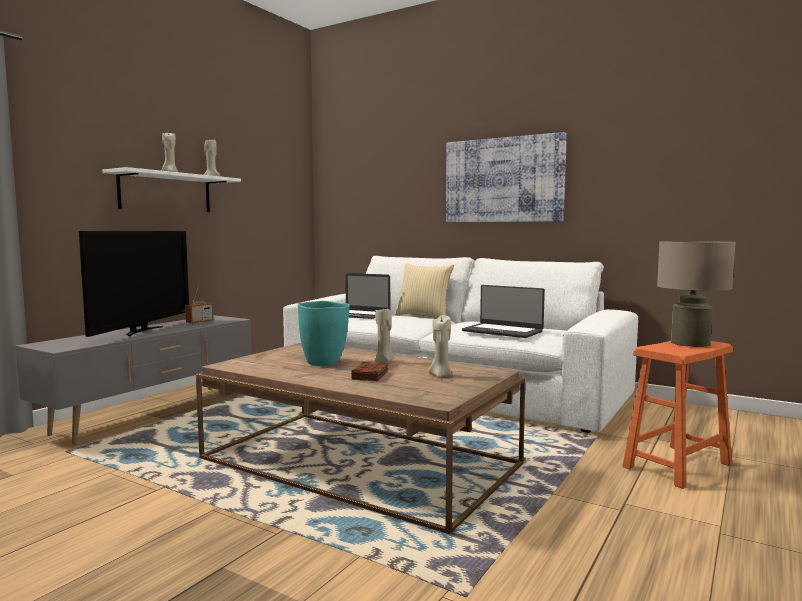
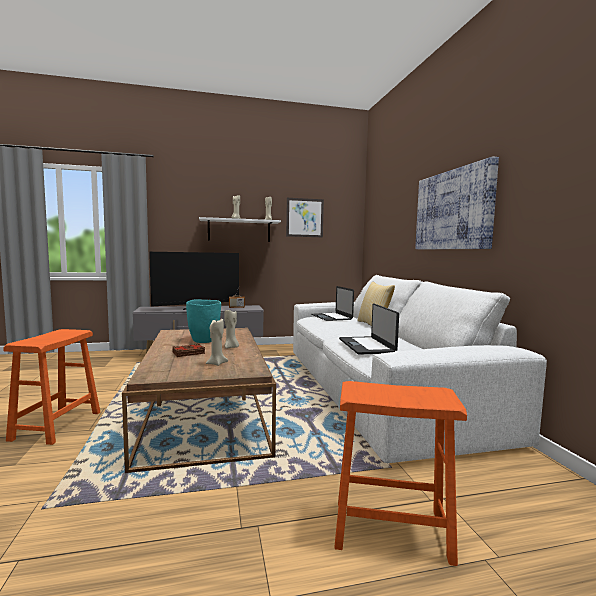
camera: 45 degrees right, 0 degrees up
(212, 553) = (56, 425): none -> orange stool
(251, 175) = (304, 217): none -> picture
(690, 343) = (417, 394): beige table lamp -> none

